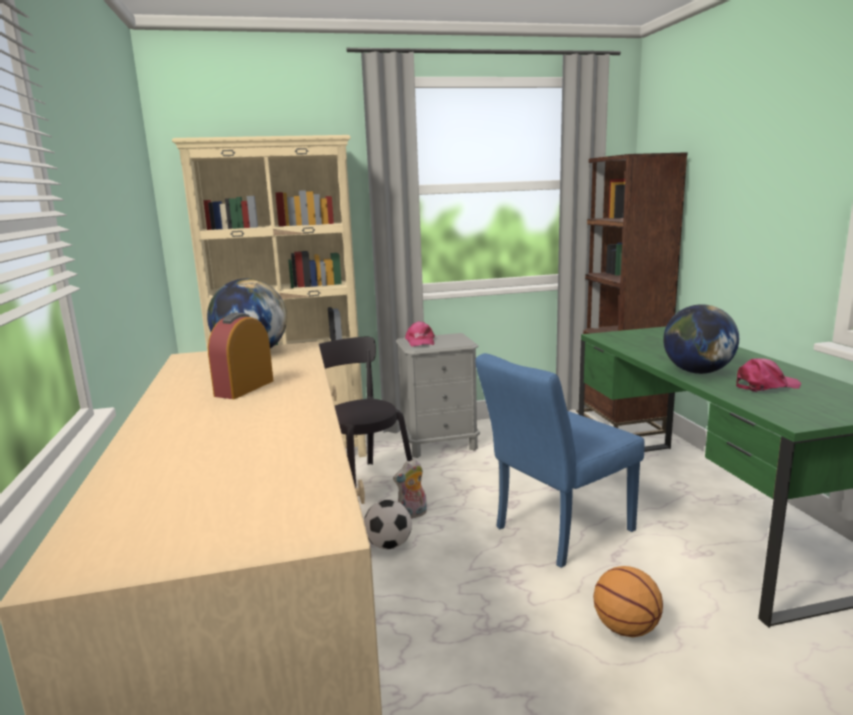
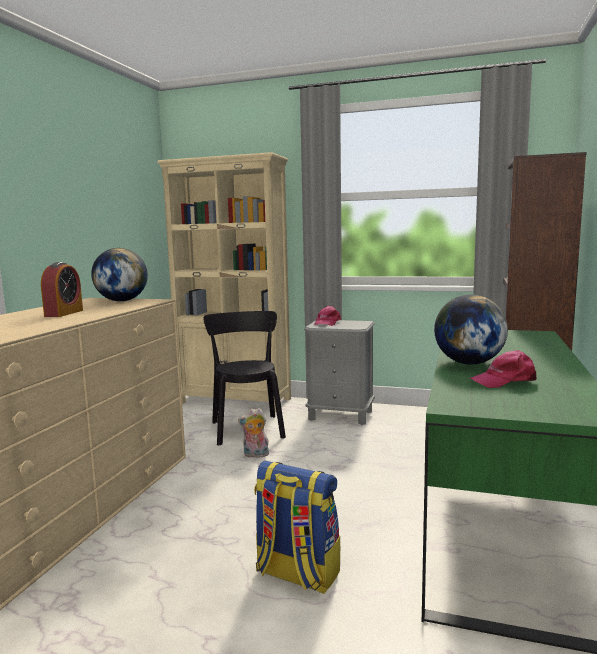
camera: 30 degrees right, 5 degrees down
(244, 388) = (64, 313): alarm clock -> alarm clock turned 135 degrees clockwise
(389, 545) = (214, 468): football -> none
(556, 532) = (341, 495): blue chair -> none
(625, 628) = (296, 574): basketball -> backpack
(765, 385) = (504, 381): pink cap -> pink cap turned 150 degrees clockwise

